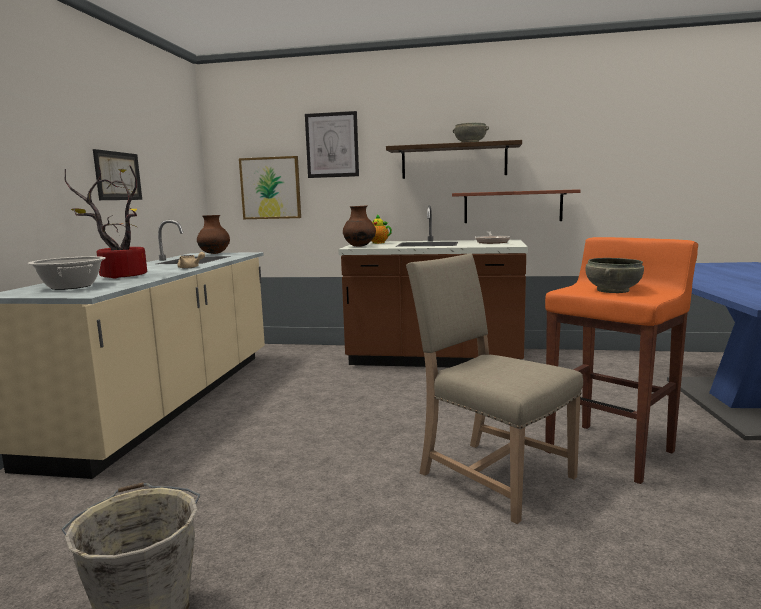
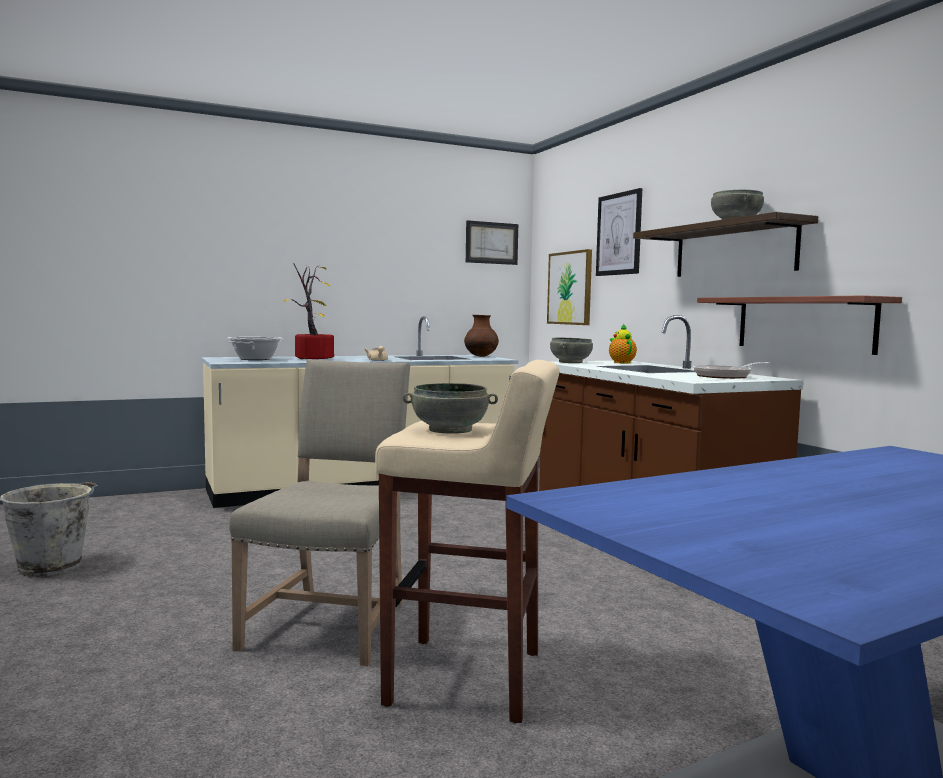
camera: 55 degrees right, 5 degrees down
(118, 176) = (382, 273): picture -> picture (491, 243)
(359, 246) = (570, 362): brown vase -> grey bowl
(611, 451) = (468, 678): orange stool -> beige stool

